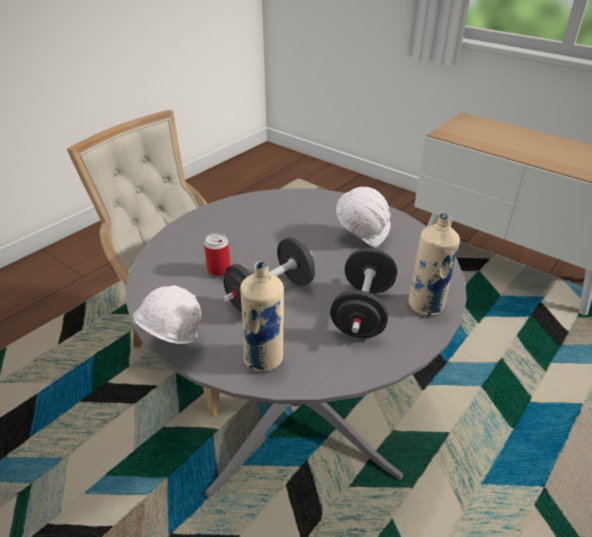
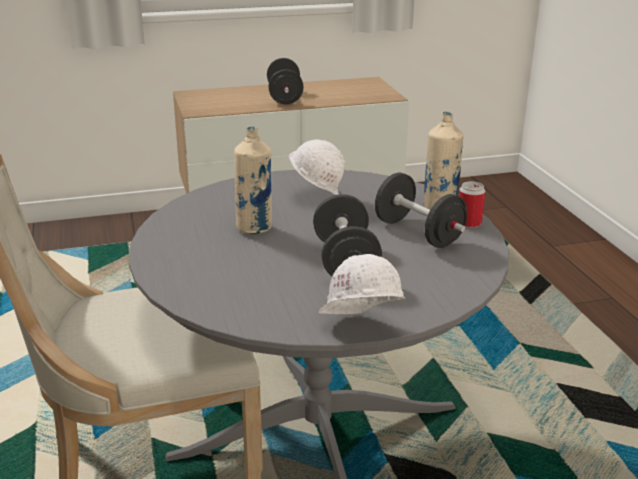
camera: 55 degrees left, 10 degrees down
(219, 270) = (270, 274): can -> can (468, 223)
(264, 359) = (429, 292): beige bottle -> beige bottle (254, 228)
(535, 149) = (284, 97): none -> black dumbbell

